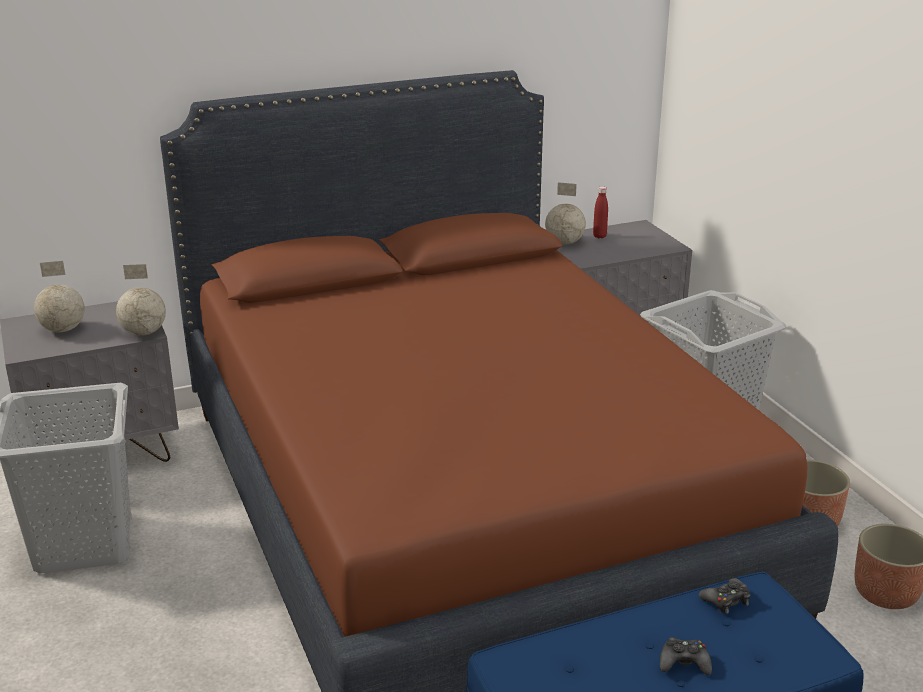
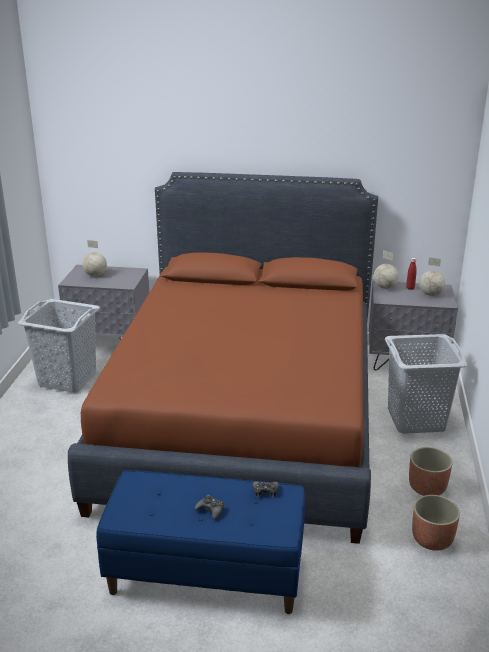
camera: 30 degrees right, 0 degrees up
(143, 333) = (126, 285): globe -> globe (430, 294)

